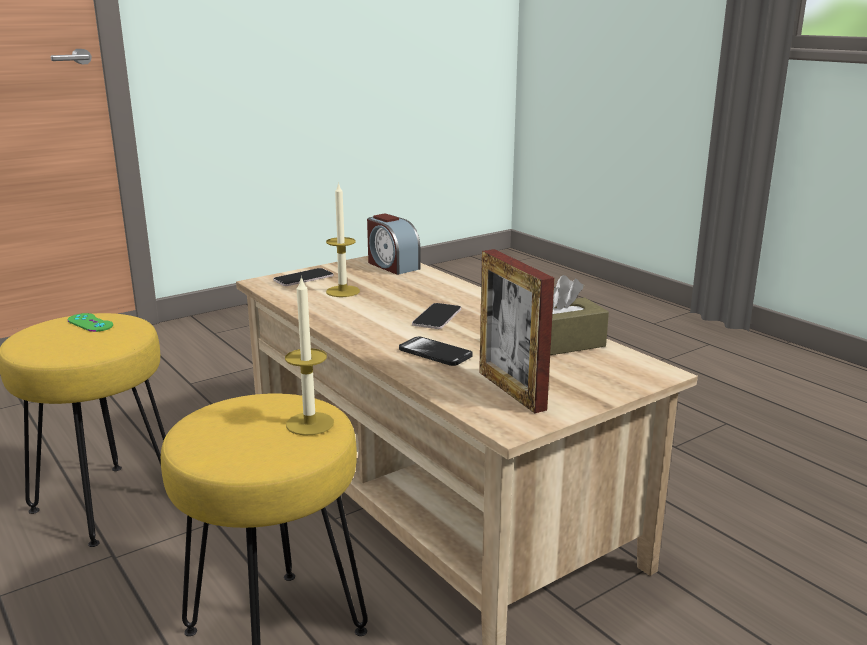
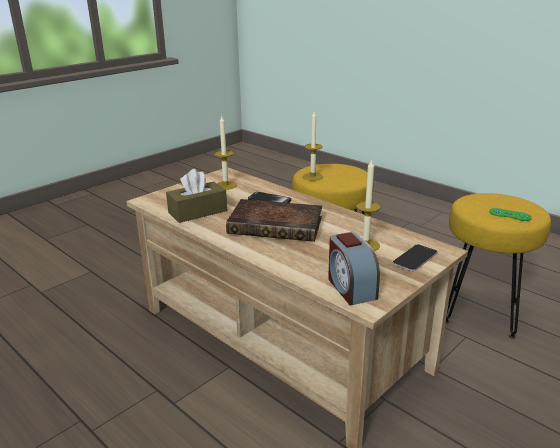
camera: 170 degrees right, 5 degrees up
(392, 265) = (350, 287): alarm clock -> alarm clock turned 150 degrees counterclockwise
(437, 317) = (278, 226): phone -> book
(511, 390) = (225, 185): picture frame -> candle

